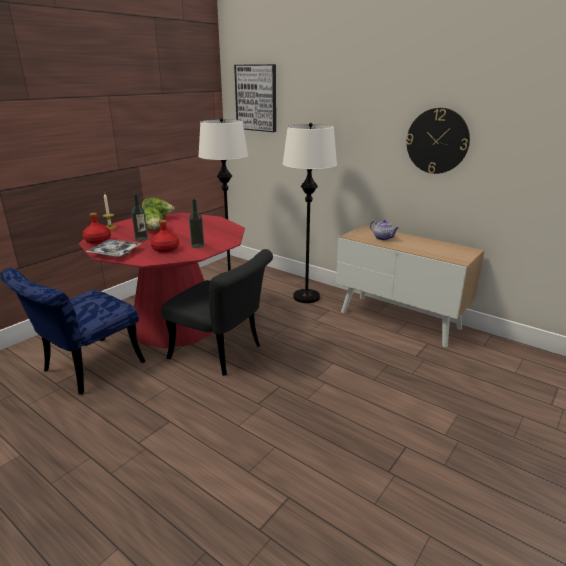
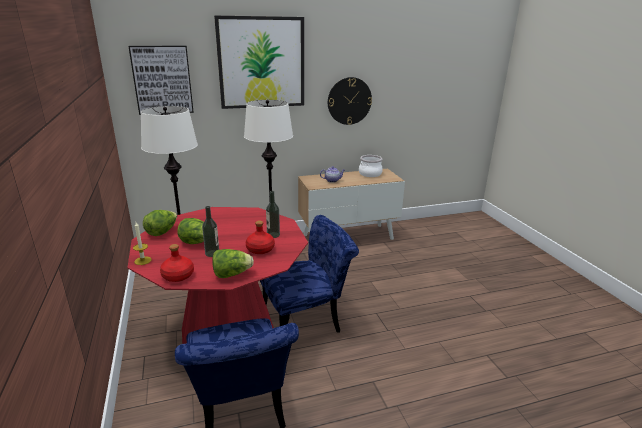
camera: 55 degrees left, 0 degrees up
(115, 253) = (232, 274): tray -> lettuce
(222, 354) = (307, 322): black chair -> blue chair
(338, 84) = (261, 63): none -> picture
(443, 247) = (370, 174): none -> cooking pot

